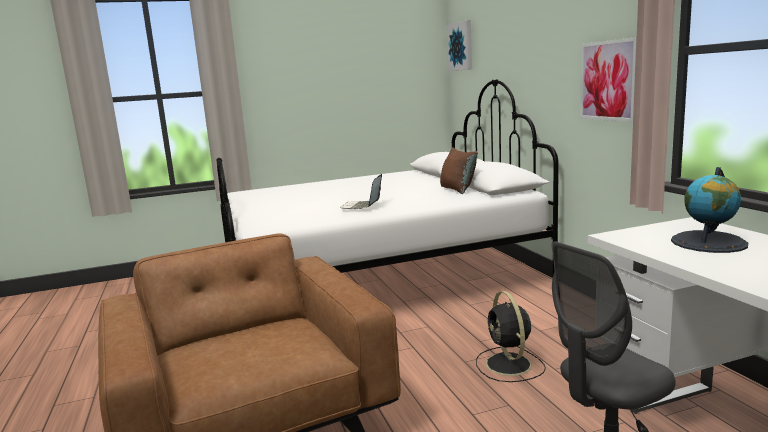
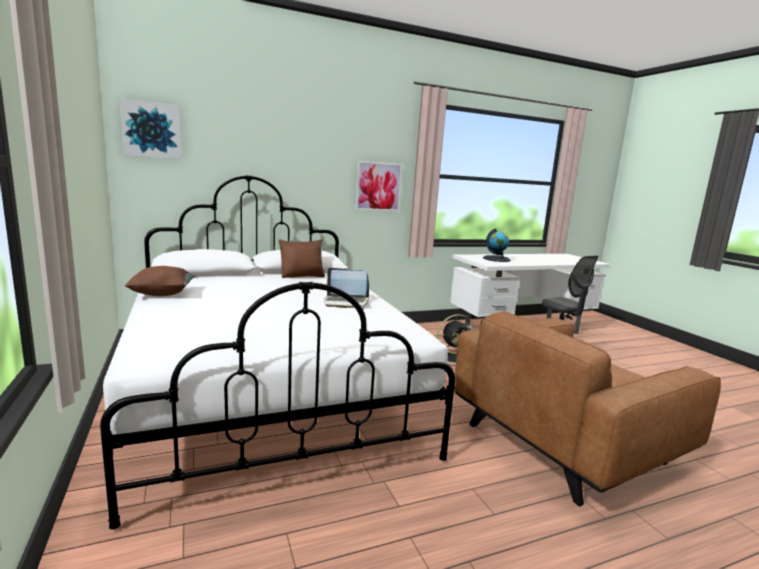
camera: 95 degrees left, 0 degrees up
(366, 177) = (162, 294): none -> brown pillow

